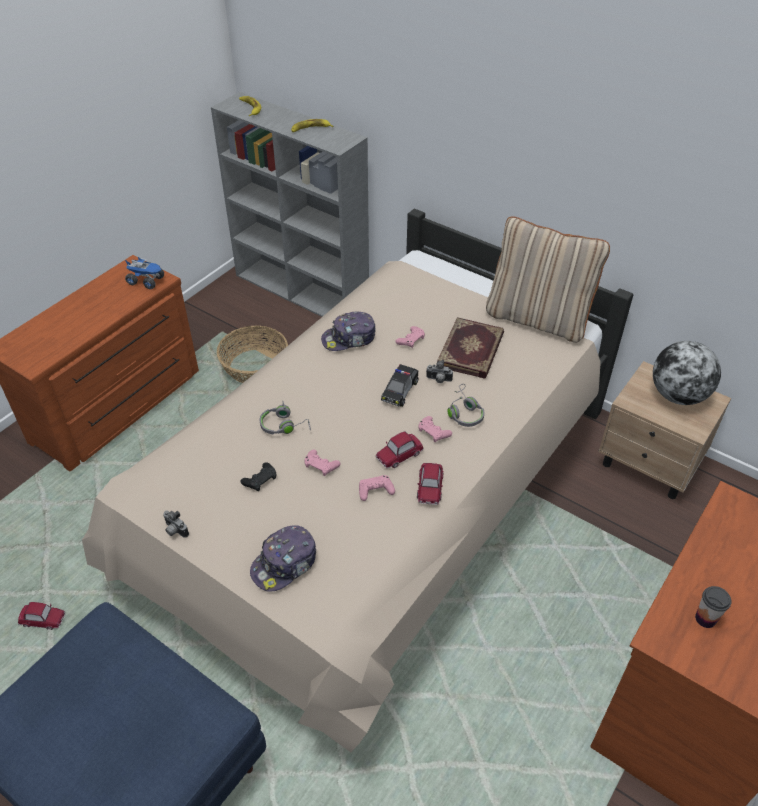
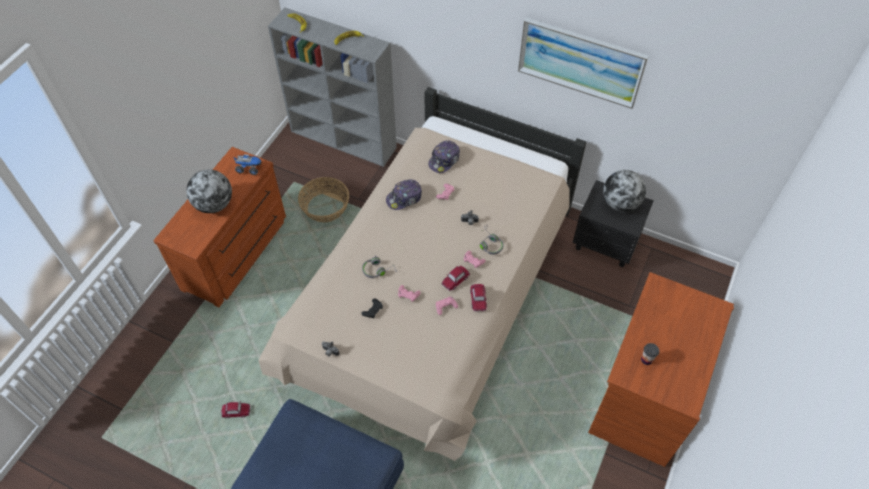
camera: 10 degrees left, 10 degrees up
(83, 317) = (214, 204): none -> globe
(285, 564) = (402, 363): cap -> cap (444, 160)
(400, 391) = (446, 234): toy car -> none
(472, 350) = (487, 196): book -> none
(538, 318) = (526, 165): beige pillow -> none
(635, 154) = (581, 61): none -> picture
(650, 464) = (606, 244): beige nightstand -> black nightstand

